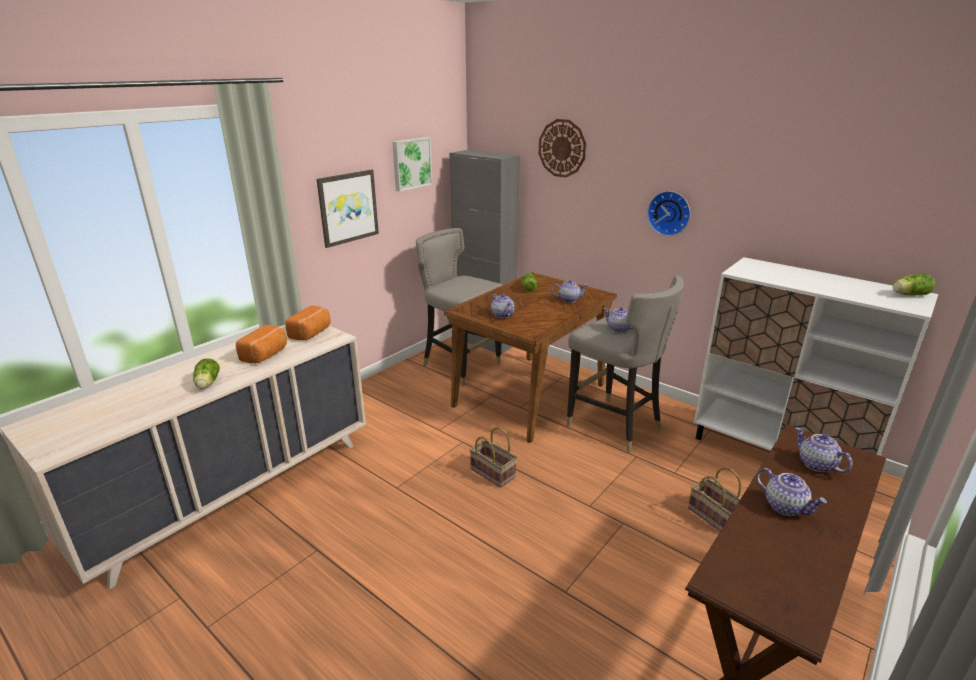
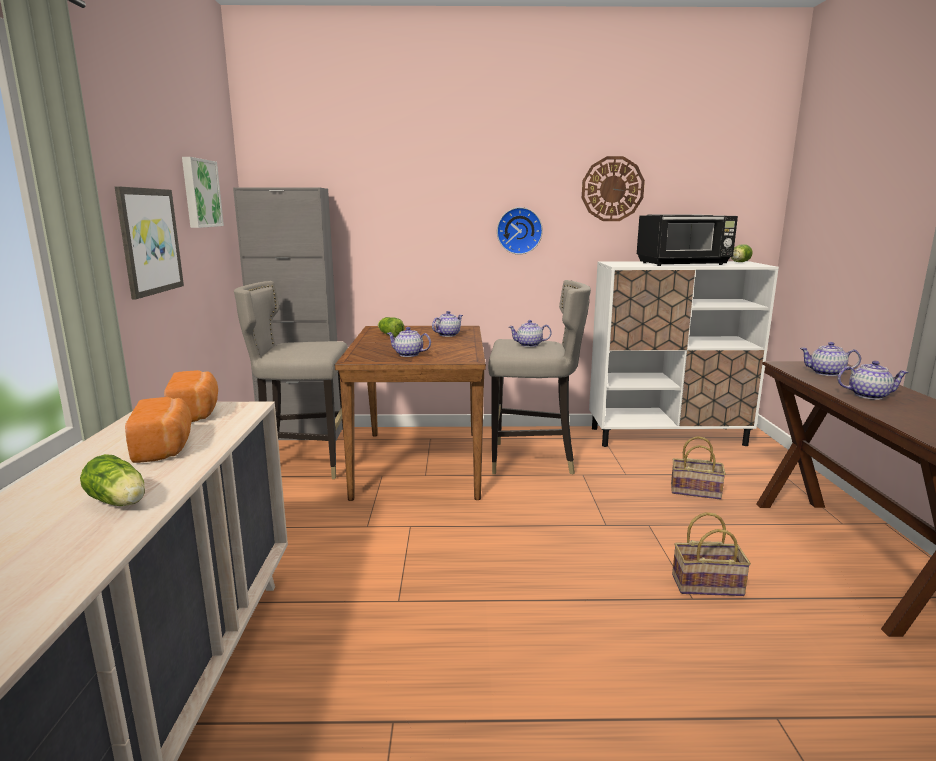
camera: 40 degrees left, 10 degrees down
(494, 473) = (485, 538): basket -> basket (708, 584)
(562, 148) = (384, 176): wall clock -> wall clock (612, 189)
(821, 284) = (684, 264): none -> black microwave

